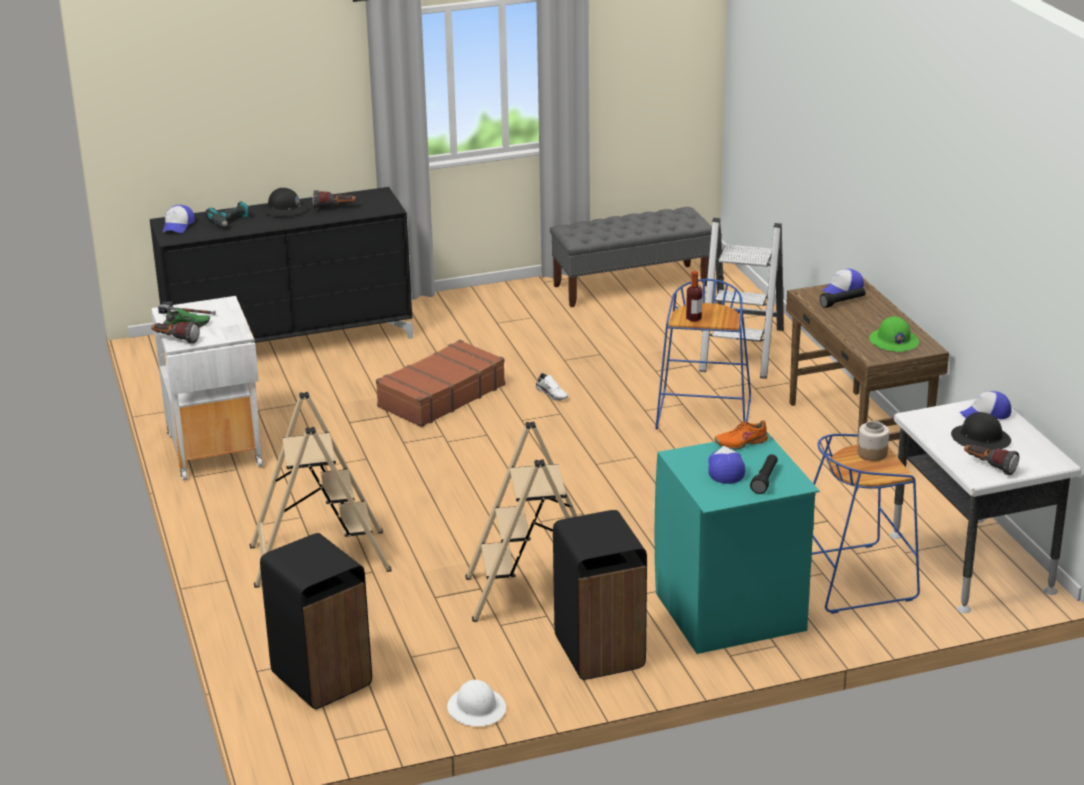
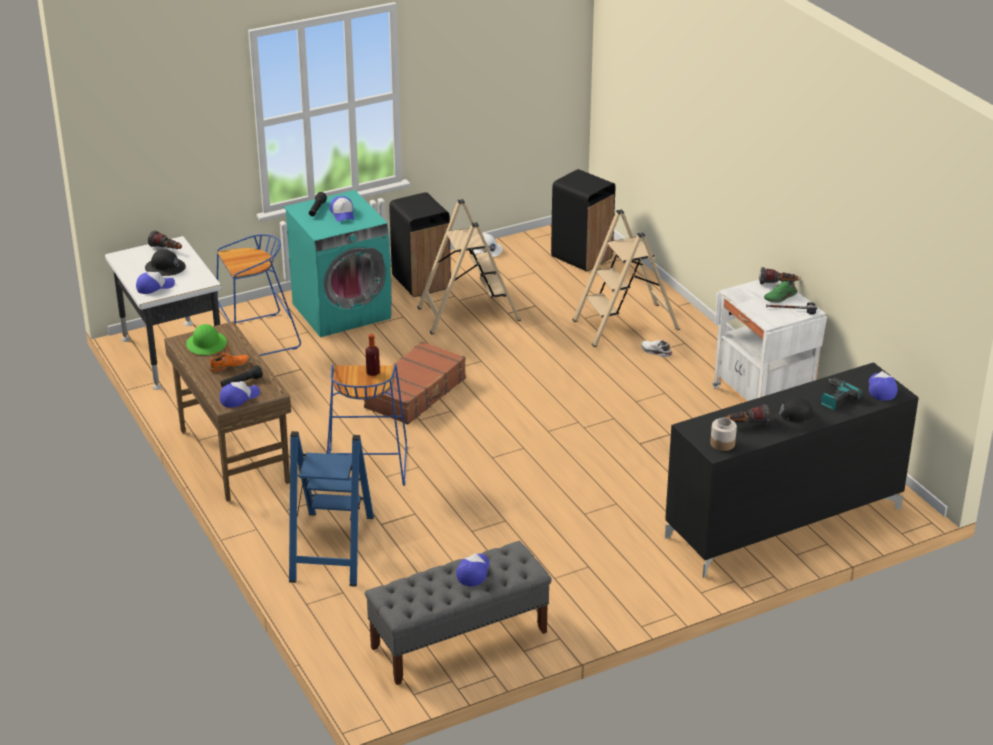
camera: 170 degrees right, 5 degrees up
(440, 396) = (604, 467): brown suitcase -> brown suitcase (416, 393)
(552, 394) = (504, 478): white shoe -> white shoe (655, 352)
(616, 227) = (473, 572): none -> cap
(741, 443) = (332, 231): orange shoe -> orange shoe (229, 367)
(742, 349) = (331, 549): grey step ladder -> blue step ladder
(872, 454) = (242, 265): jar -> jar (722, 443)

